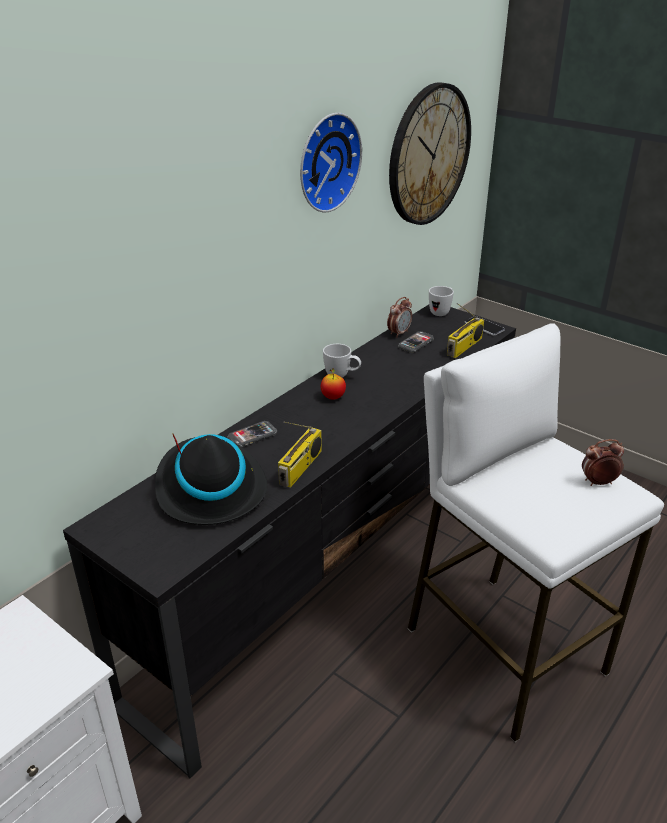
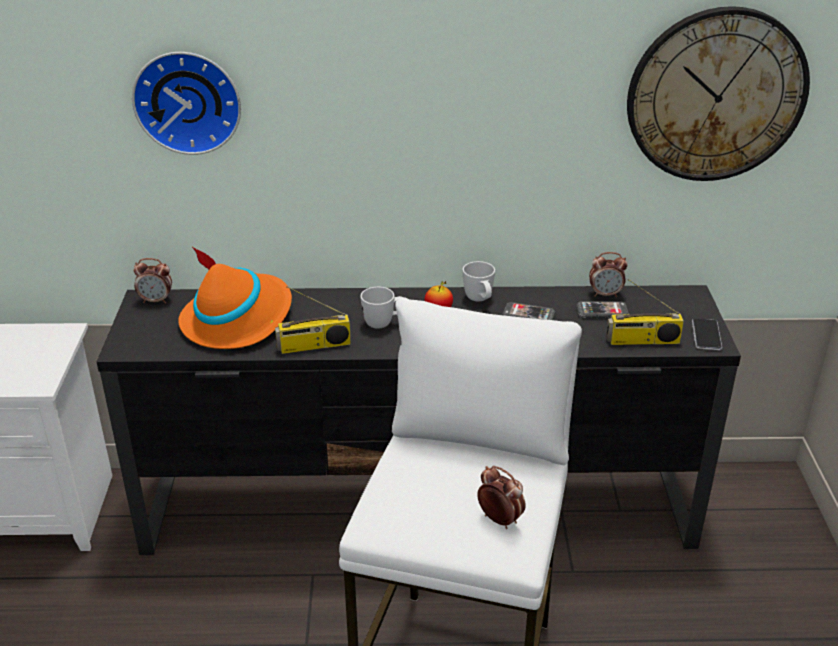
camera: 50 degrees right, 0 degrees up
(111, 520) = (156, 300): none -> alarm clock
(209, 488) = (238, 319): black hat -> orange hat
(252, 436) = (328, 303): phone -> phone (528, 315)
(325, 162) = (506, 59): wall clock -> wall clock (188, 101)
(441, 312) = (691, 298): white mug -> white mug (384, 323)

